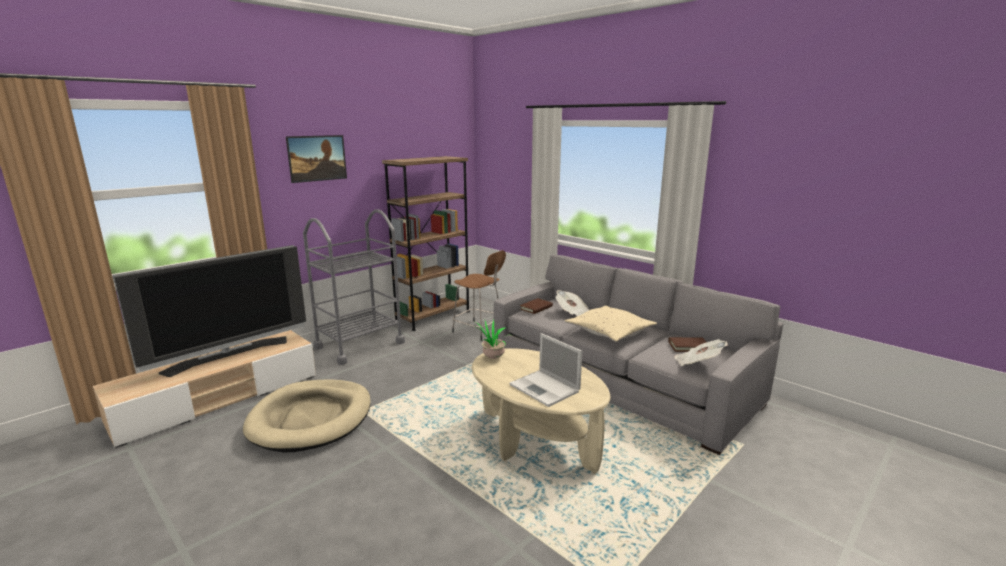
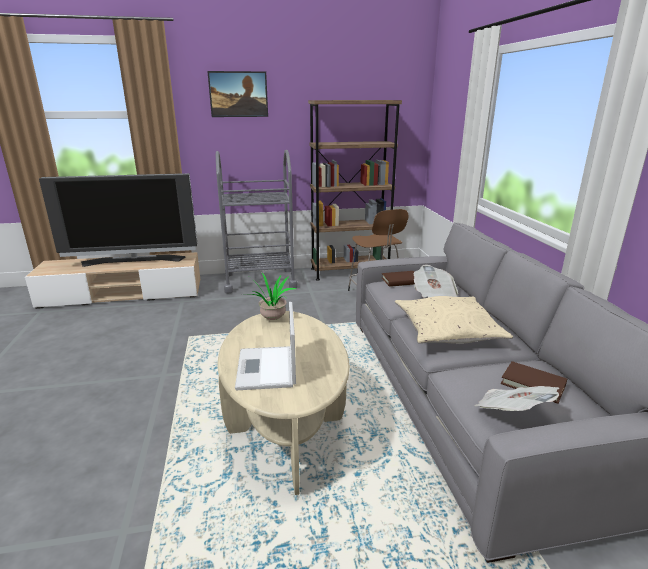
camera: 35 degrees right, 5 degrees up
(311, 418) = (151, 329): beige dog bed -> none

